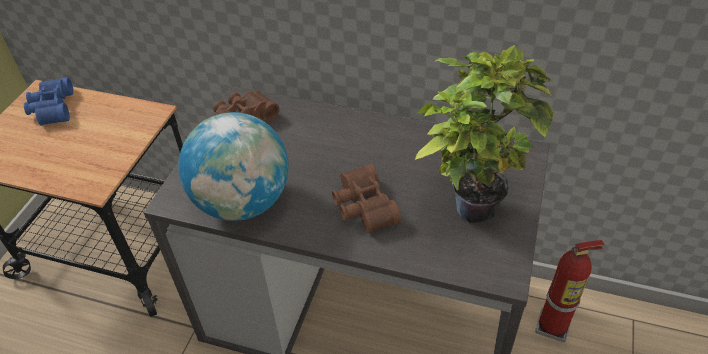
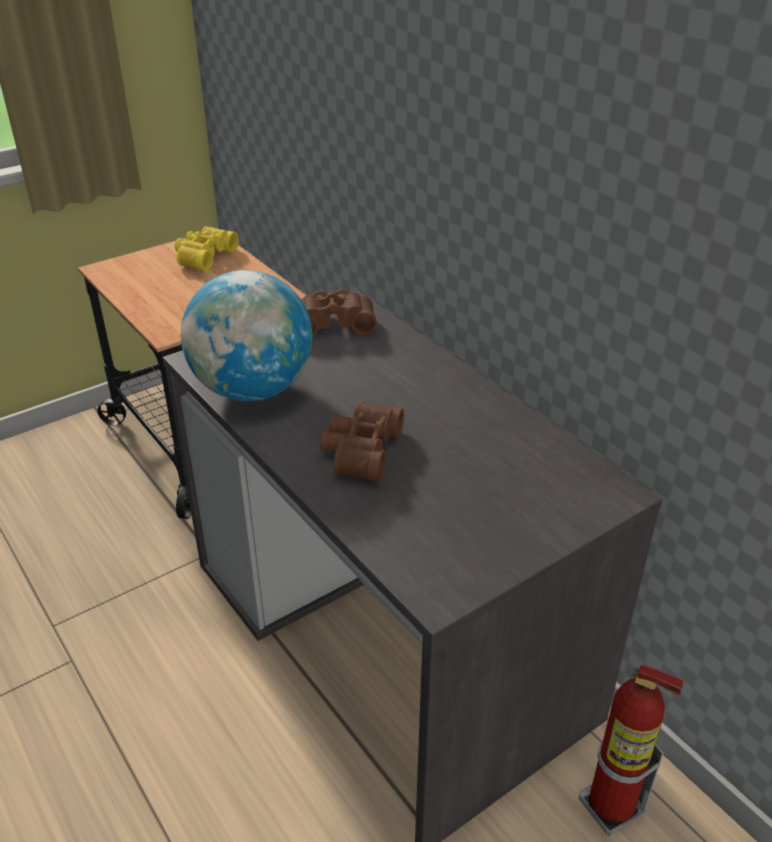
camera: 35 degrees right, 10 degrees down
(51, 108) = (203, 256): blue binoculars -> yellow binoculars
(471, 200) = (487, 505): potted plant -> none

